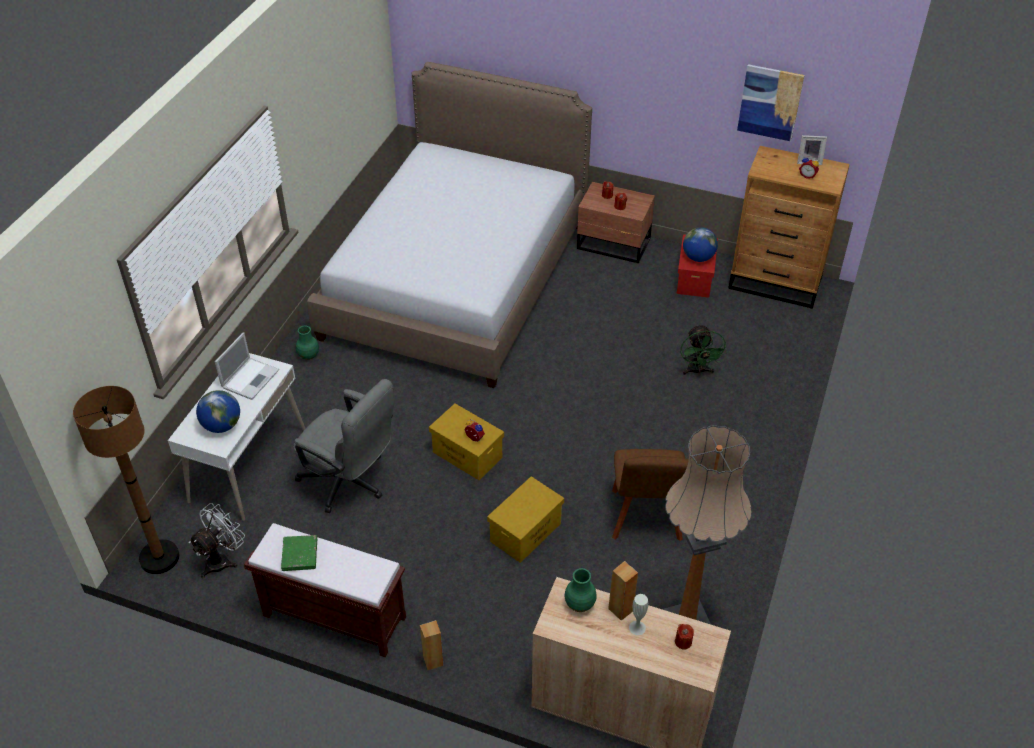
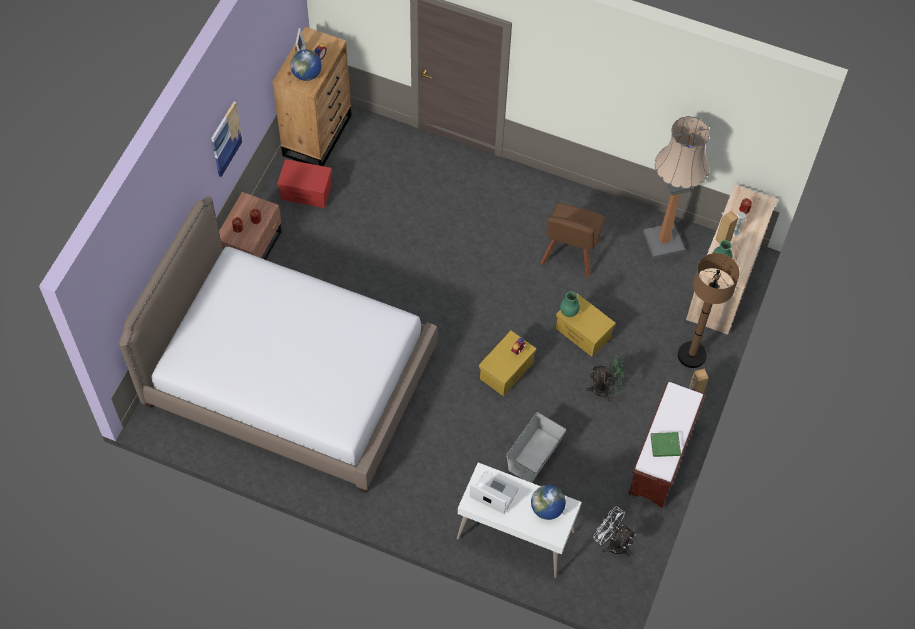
camera: 90 degrees left, 15 degrees up
(159, 558) = (611, 591): brown floor lamp -> brown floor lamp (692, 355)
(308, 355) = (385, 499): green vase -> green vase (568, 312)
(350, 483) = (535, 455): grey office chair -> grey storage box
(646, 518) = (570, 255): brown chair -> brown chair turned 105 degrees clockwise
(697, 371) = (420, 204): green fan -> green fan (605, 389)
(698, 257) = (311, 176): globe -> globe (307, 74)
(770, 102) = (267, 52): picture -> picture (226, 139)

